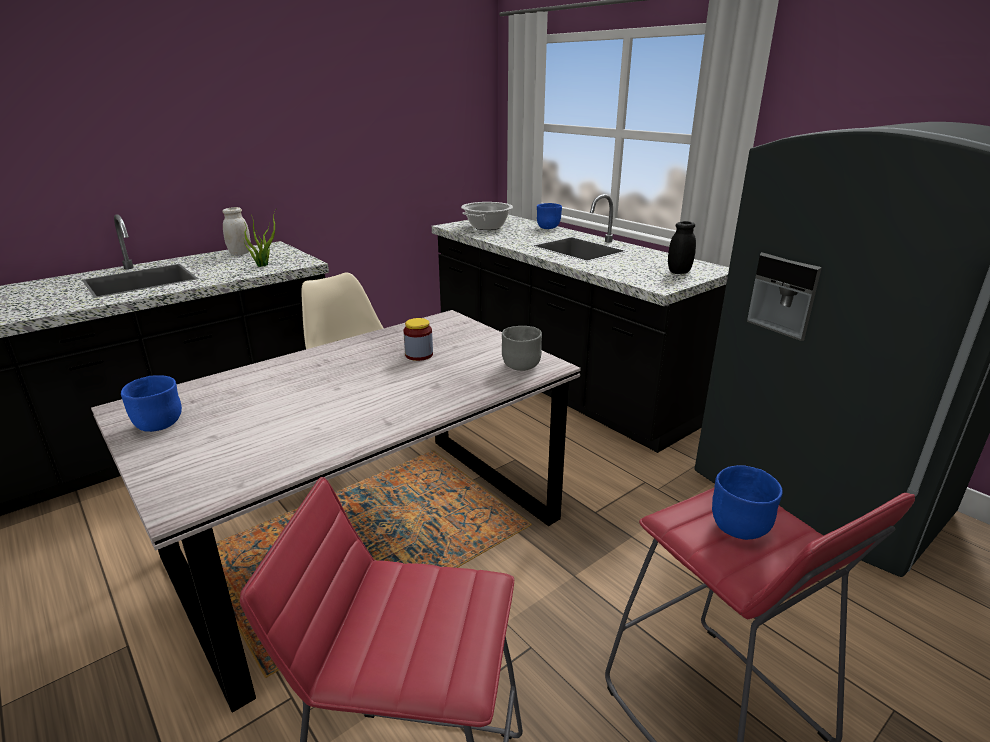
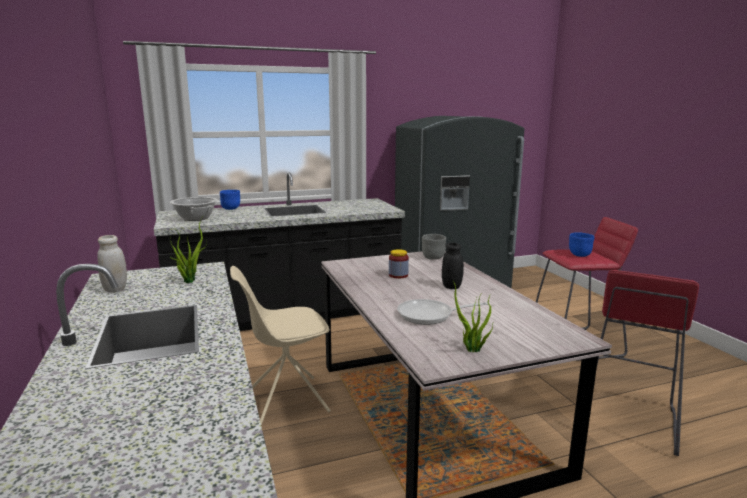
camera: 70 degrees left, 10 degrees down
(158, 425) = (471, 350): blue bowl -> potted plant
(268, 391) = (430, 315): none -> frying pan
(679, 272) = (369, 204): black jar -> black jar (451, 286)

